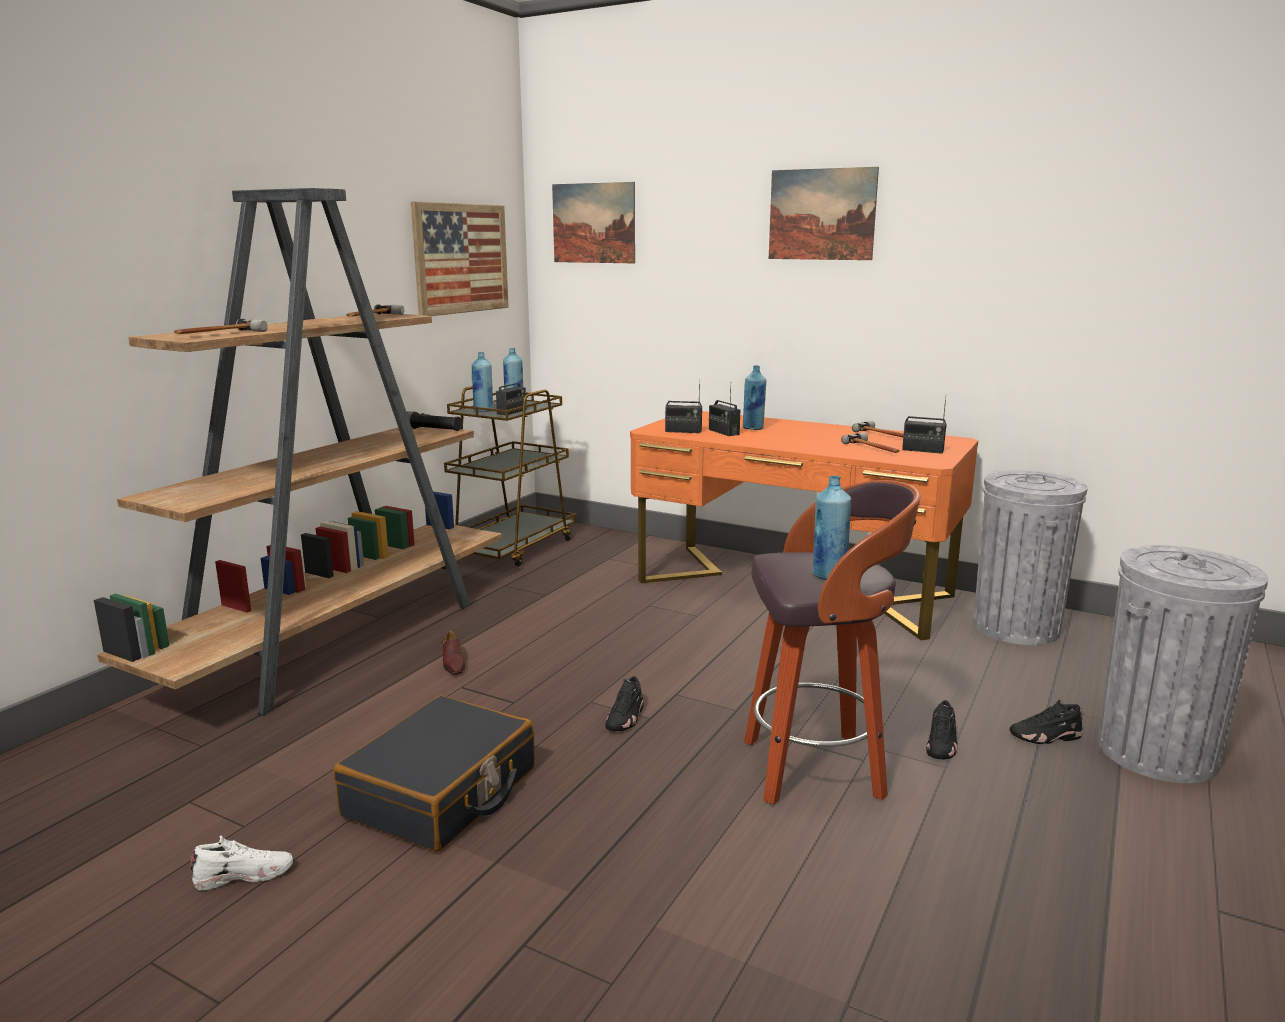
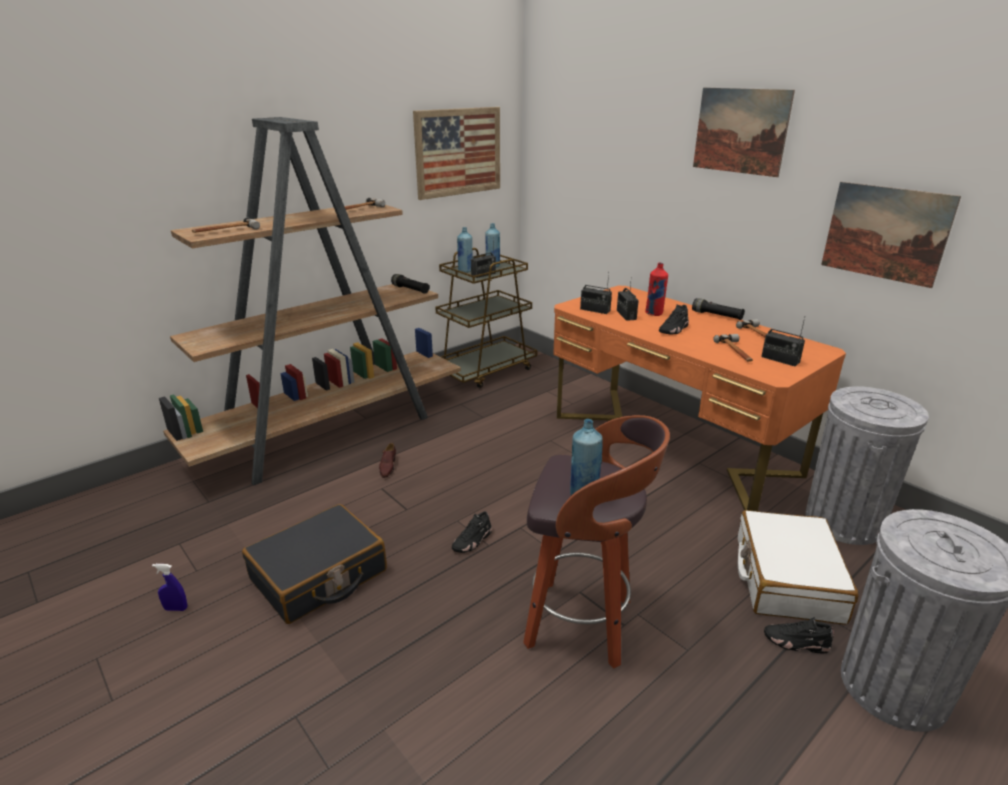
camera: 20 degrees right, 10 degrees up
(244, 875) = (176, 608): white shoe -> blue spray bottle
(593, 223) = (567, 123): picture -> picture (885, 233)
(753, 428) = (654, 313): blue bottle -> red bottle
(822, 425) = (716, 316): none -> black flashlight
(941, 745) = (698, 627): black shoe -> black shoe (674, 329)
(997, 685) = (786, 579): none -> white suitcase

